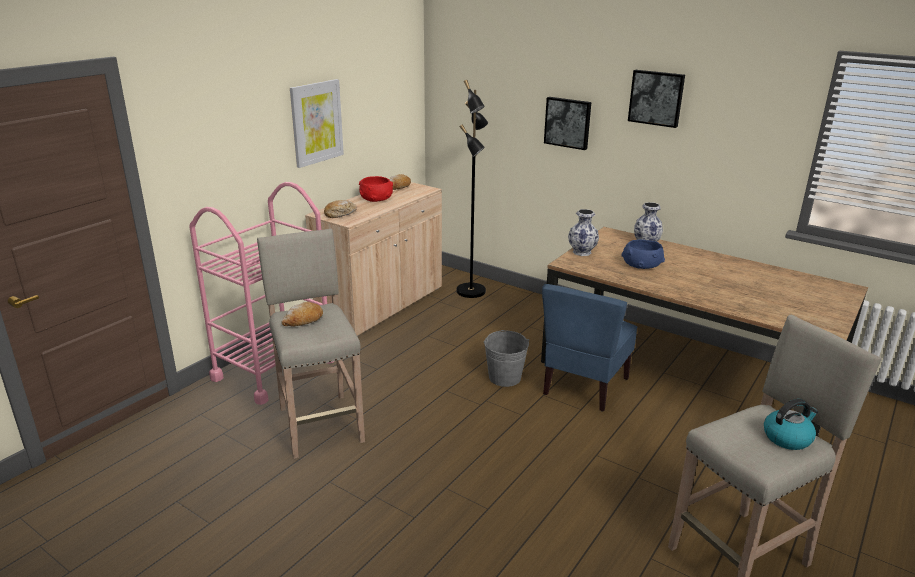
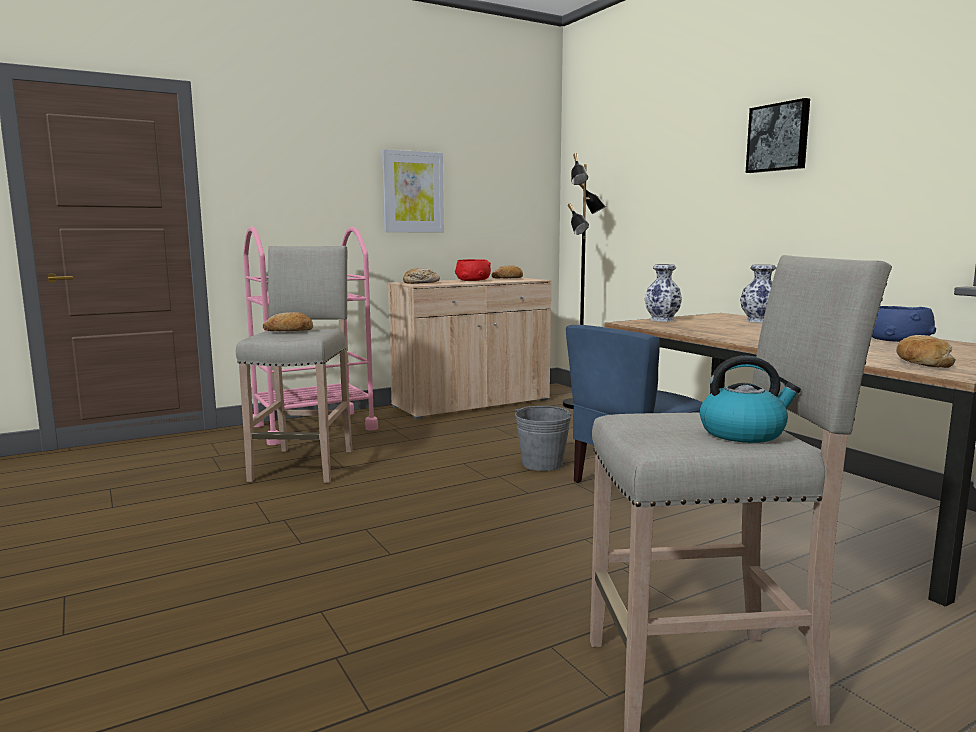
camera: 25 degrees right, 15 degrees down
(568, 122) = (686, 192): picture -> none
(641, 265) = (728, 328): blue bowl -> blue bowl (896, 341)
(798, 315) = (921, 362): none -> bread

